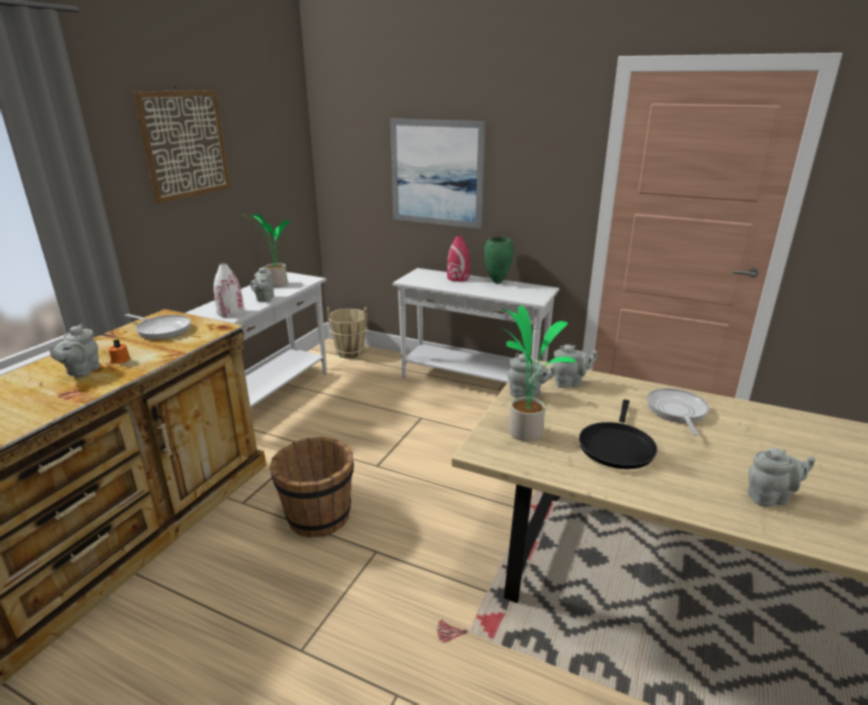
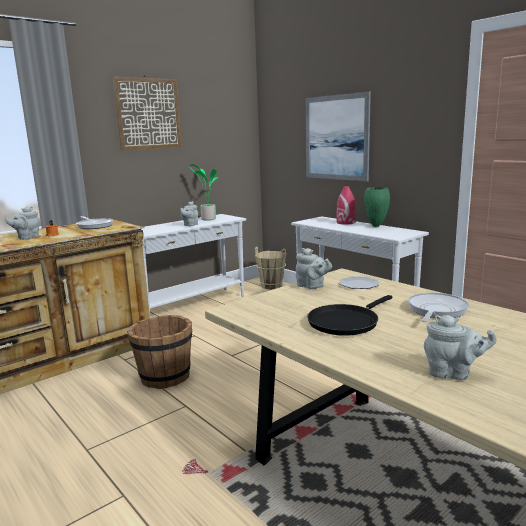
camera: 25 degrees right, 10 degrees down
(231, 312) = (160, 229): white vase -> none
(525, 431) = (280, 305): potted plant -> none
(570, 383) = (358, 284): grey teapot -> plate

